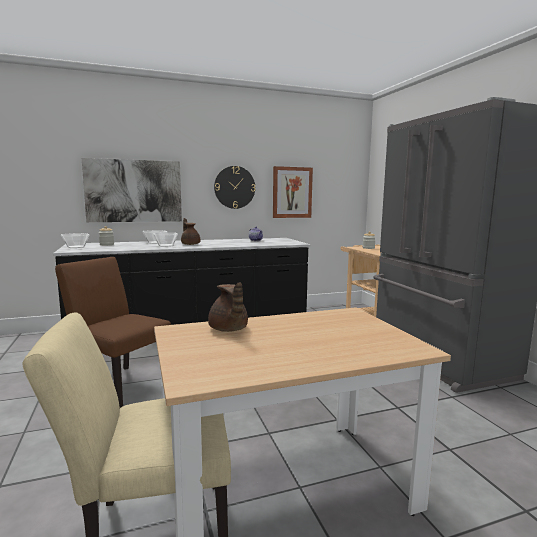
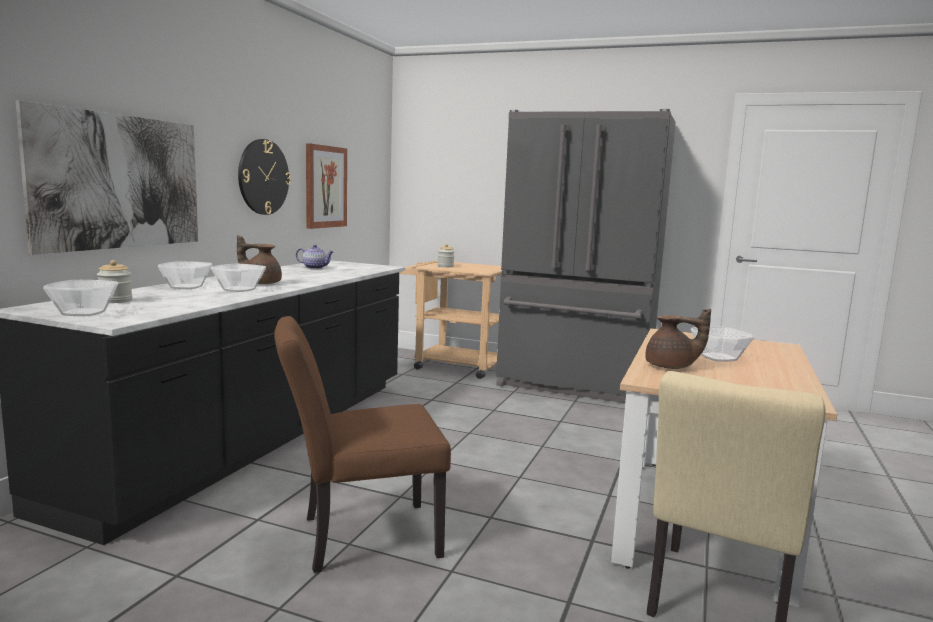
camera: 50 degrees left, 0 degrees up
(297, 337) = (719, 358): none -> bowl

